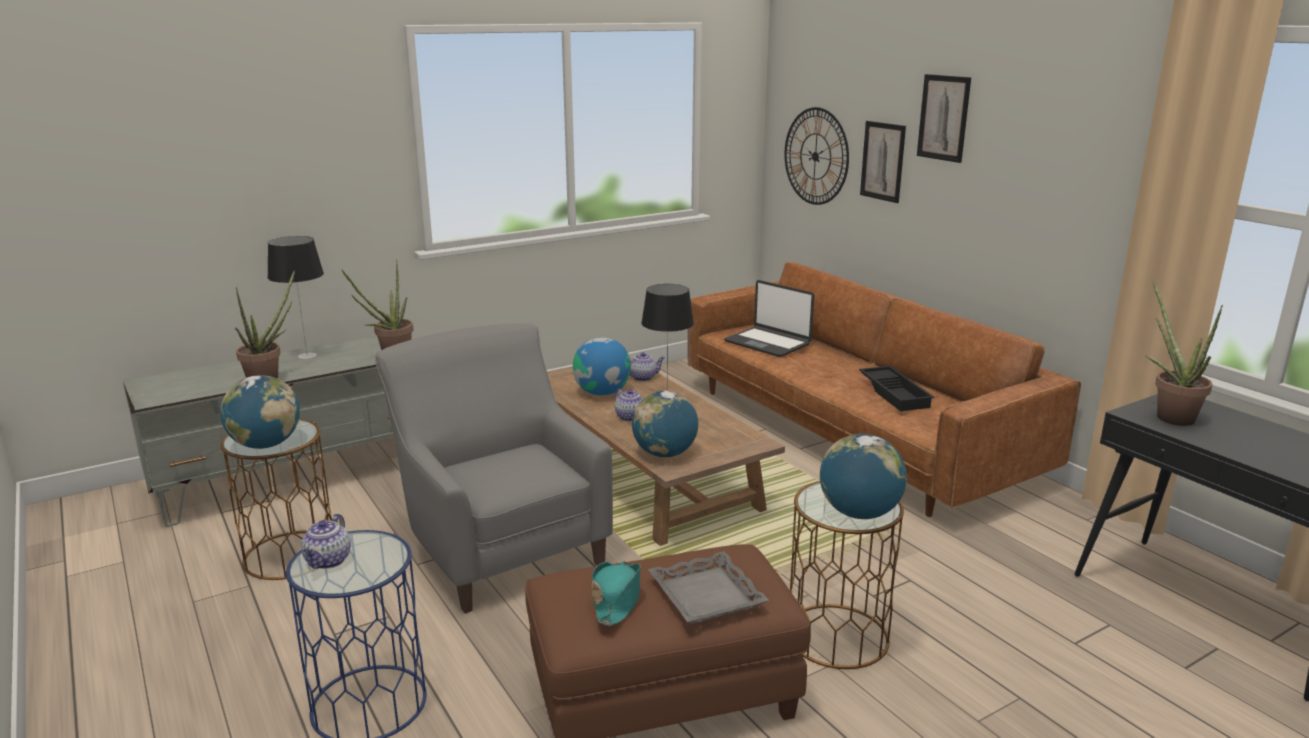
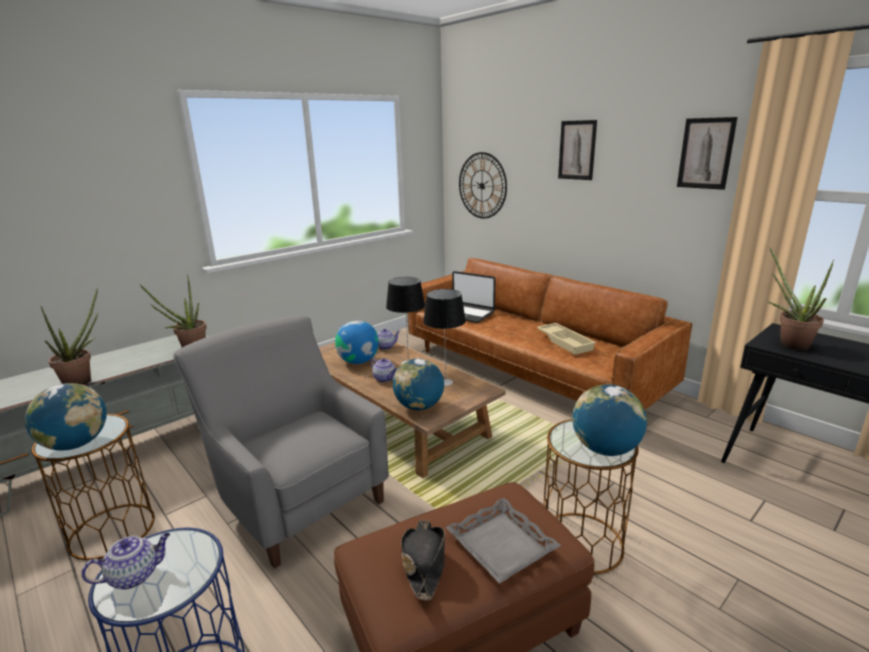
camera: 10 degrees left, 0 degrees up
(306, 356) = (117, 356): table lamp -> table lamp (445, 382)
(328, 561) = (135, 575): teapot -> teapot turned 120 degrees counterclockwise
(617, 599) = (424, 562): turquoise hat -> black hat
(882, 161) = (532, 184): picture -> picture (705, 153)
(895, 393) = (565, 342): black tray -> beige tray

